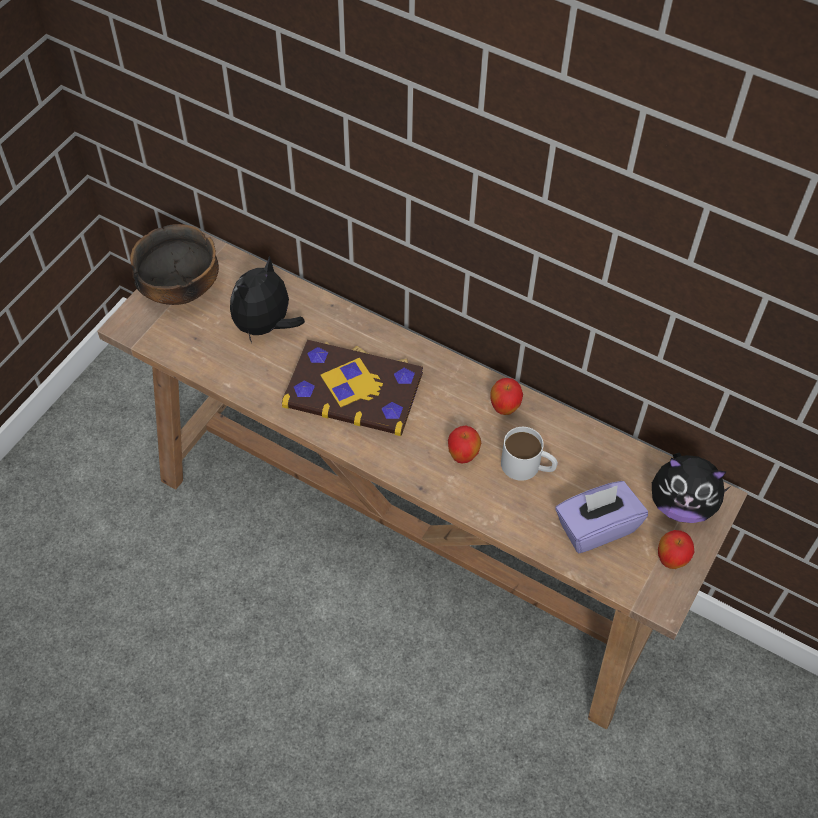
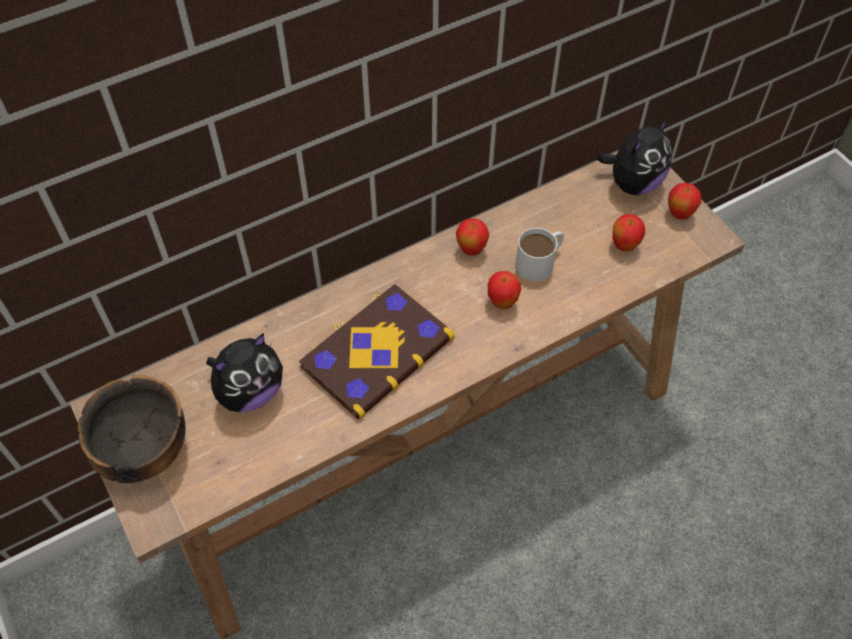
camera: 60 degrees left, 0 degrees up
(265, 326) = (250, 392): plush toy -> plush toy turned 105 degrees counterclockwise
(596, 527) = (624, 246): purple tissue box -> apple

